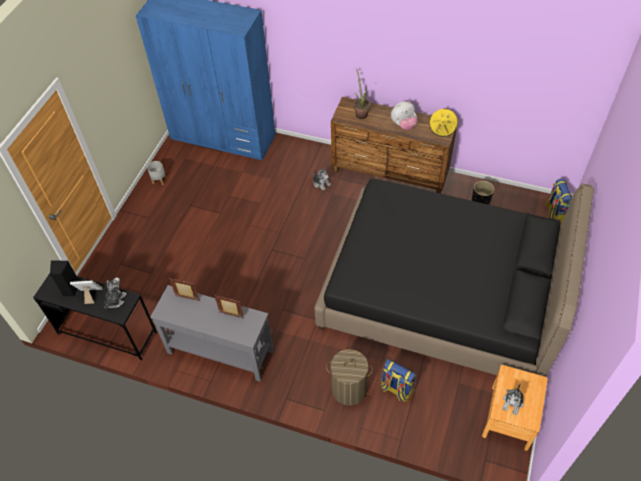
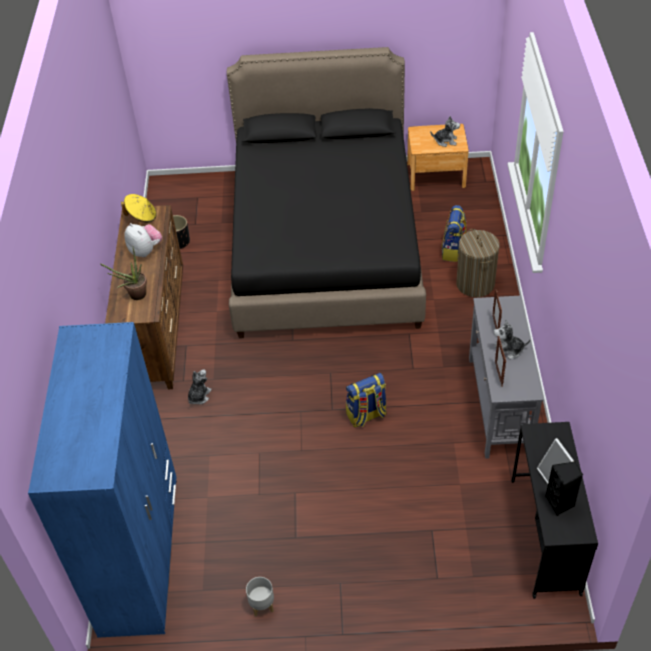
camera: 110 degrees left, 5 degrees down
(115, 300) = (544, 445): plush toy -> plush toy (508, 350)
(554, 212) = (175, 185): backpack -> backpack (366, 415)

